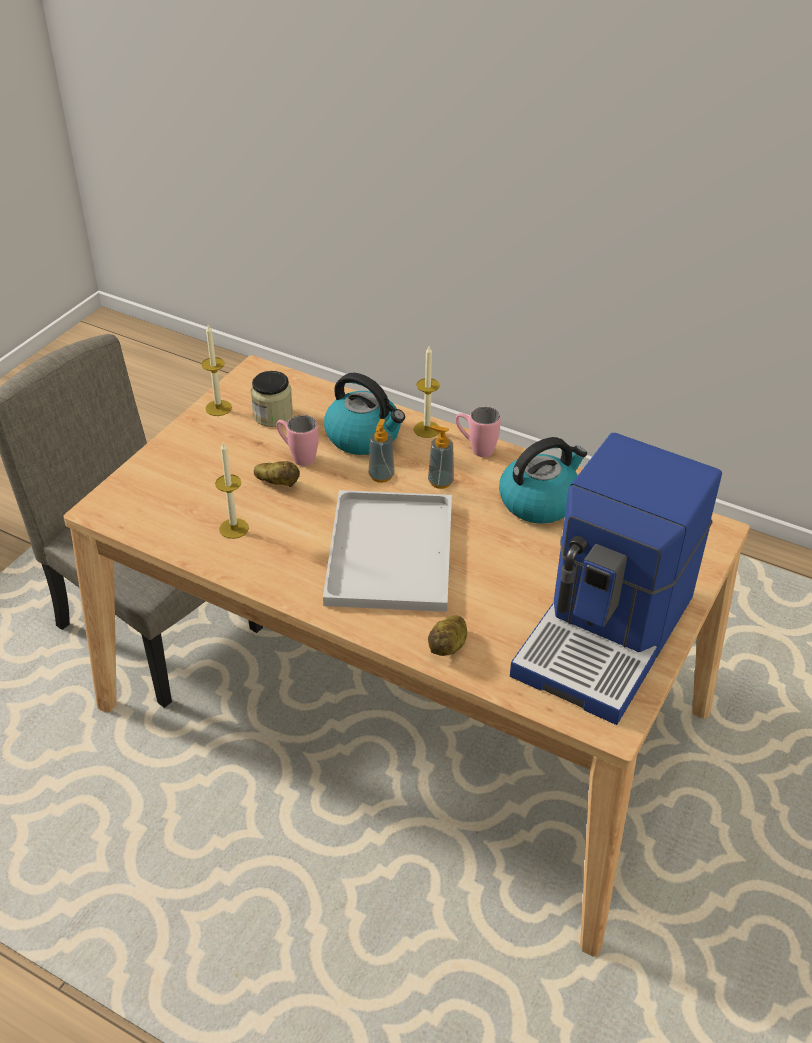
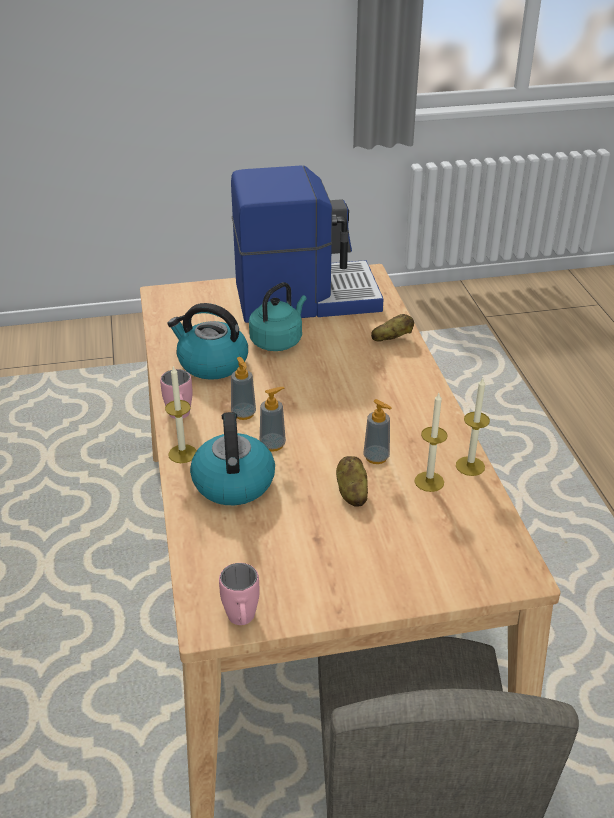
camera: 130 degrees left, 5 degrees down
(218, 408) = (301, 605): candle -> candle (470, 466)
(273, 415) = (268, 557): jar -> none
(296, 519) = (376, 457): none -> soap dispenser
(298, 456) = (305, 503): pink mug -> pink mug (242, 622)
(392, 554) = (349, 395): white tray -> none
(534, 562) = (278, 341): none -> turquoise kettle

